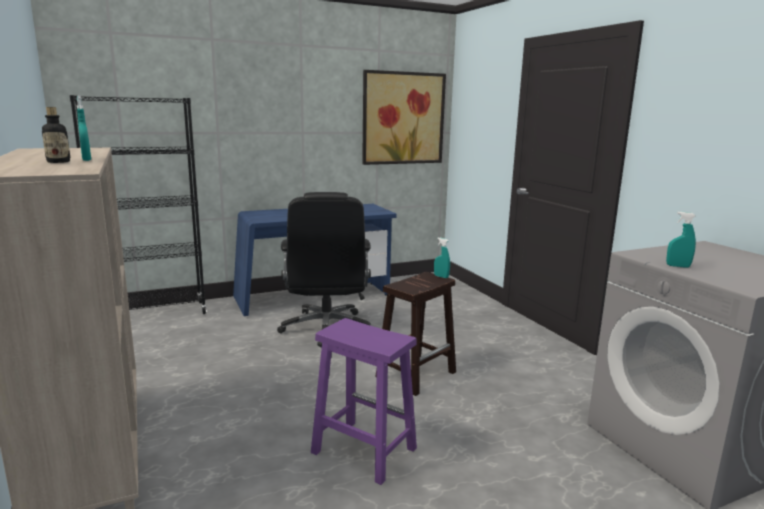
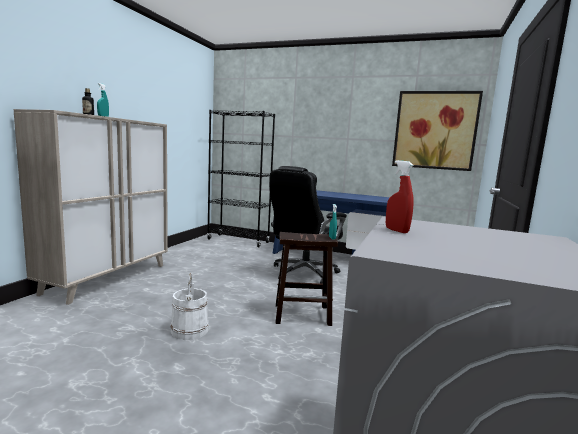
camera: 45 degrees right, 5 degrees down
(362, 450) = (189, 330): purple stool -> white bucket
(678, 266) = (396, 230): turquoise spray bottle -> red spray bottle

